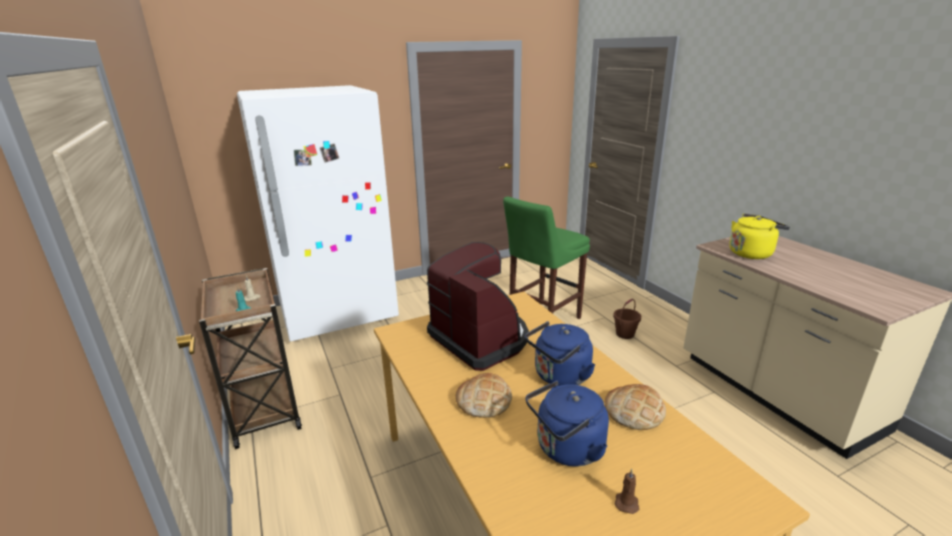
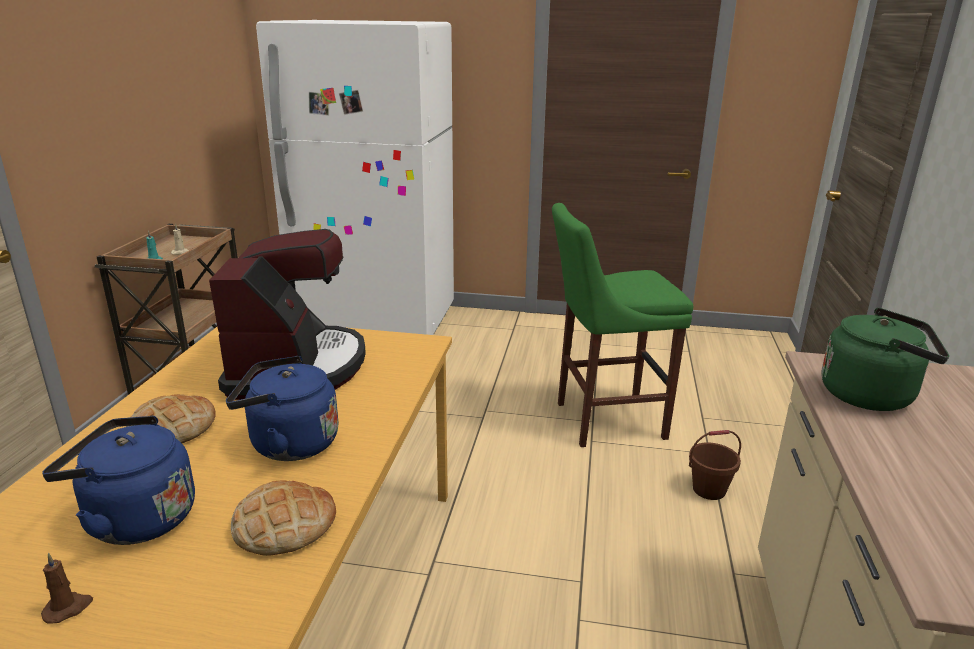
camera: 35 degrees right, 0 degrees up
(752, 253) = (872, 396): yellow kettle -> green kettle

